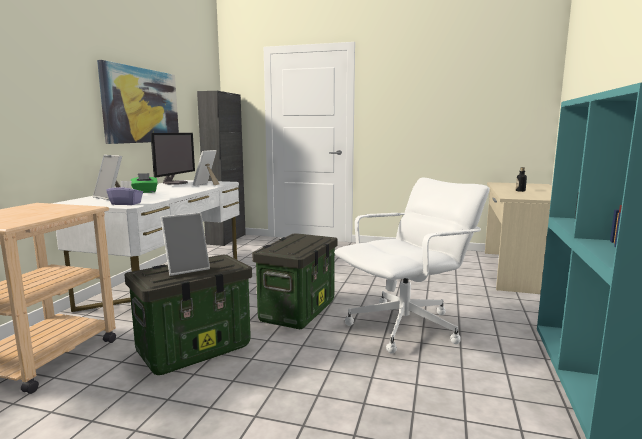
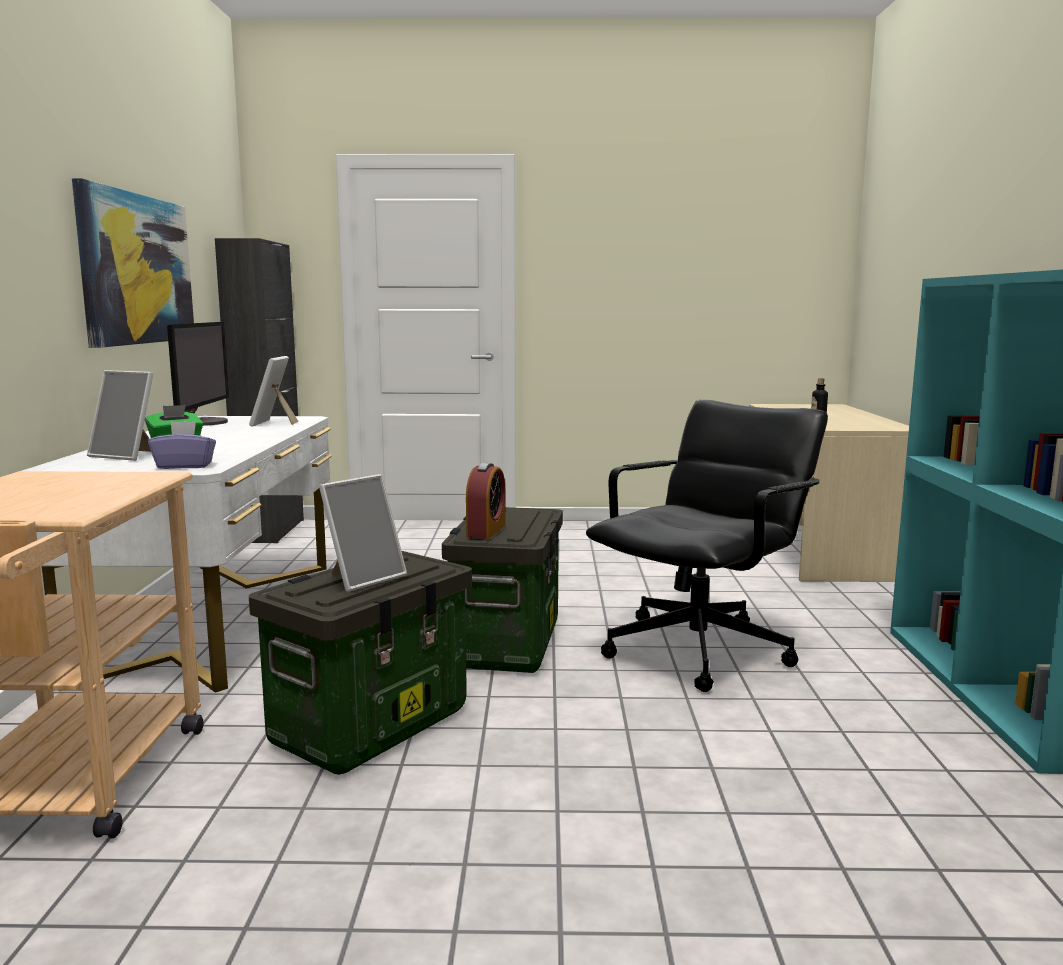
camera: 15 degrees left, 0 degrees up
(280, 247) = (486, 530): none -> alarm clock
(405, 327) = (700, 651): white office chair -> black office chair

